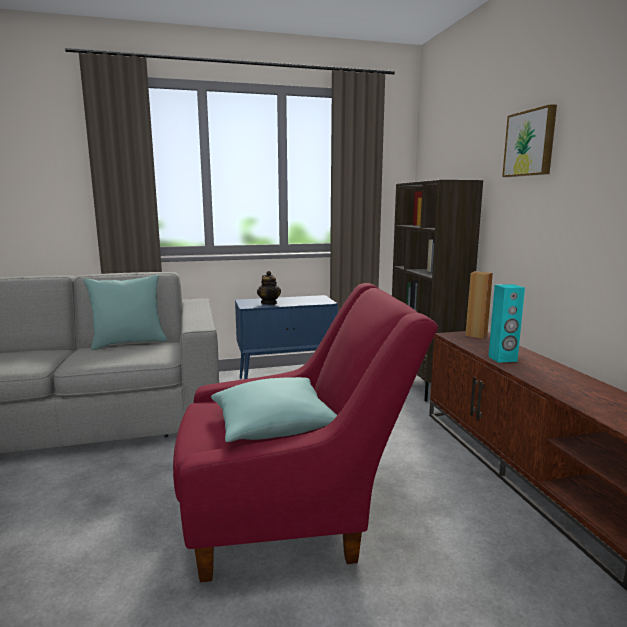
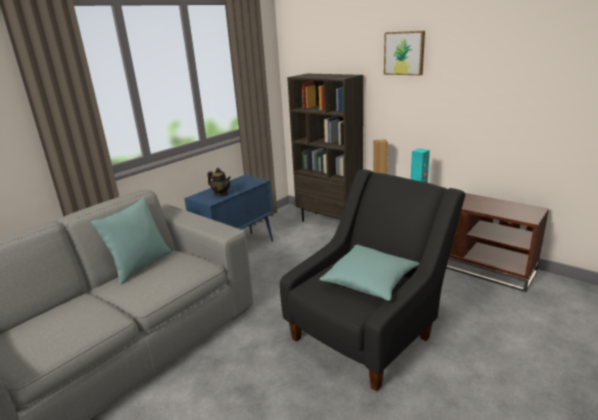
camera: 35 degrees left, 10 degrees up
(293, 514) = (368, 332): red armchair -> black armchair

